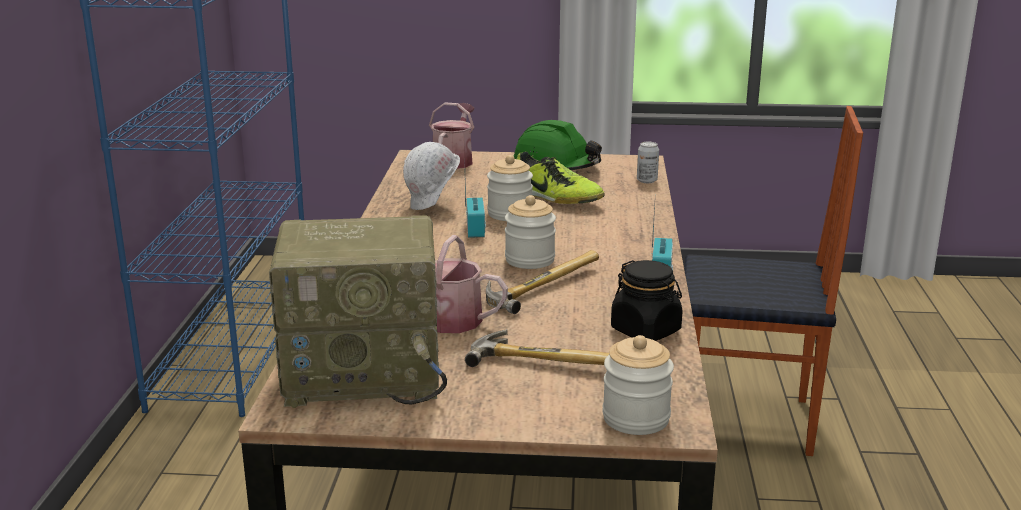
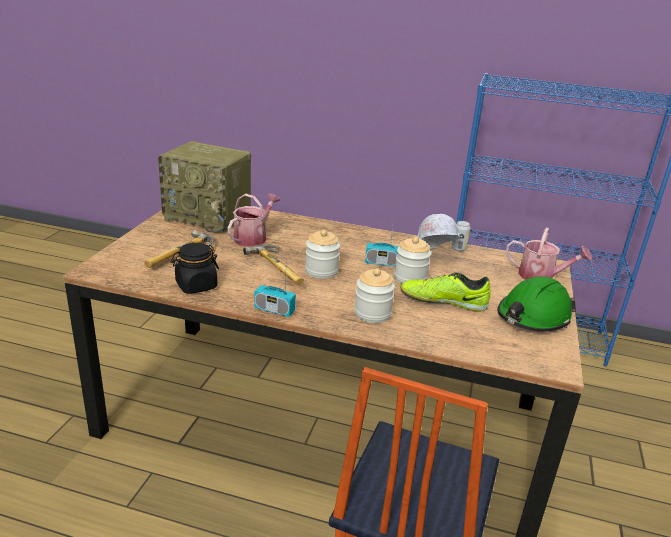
camera: 100 degrees right, 5 degrees up
(366, 372) = (209, 217): radio -> radio turned 75 degrees counterclockwise
(556, 198) = (443, 301): shoe -> shoe turned 45 degrees clockwise
(636, 418) = (109, 263): jar -> jar (372, 314)
(647, 180) = (490, 354): can -> can (459, 249)

